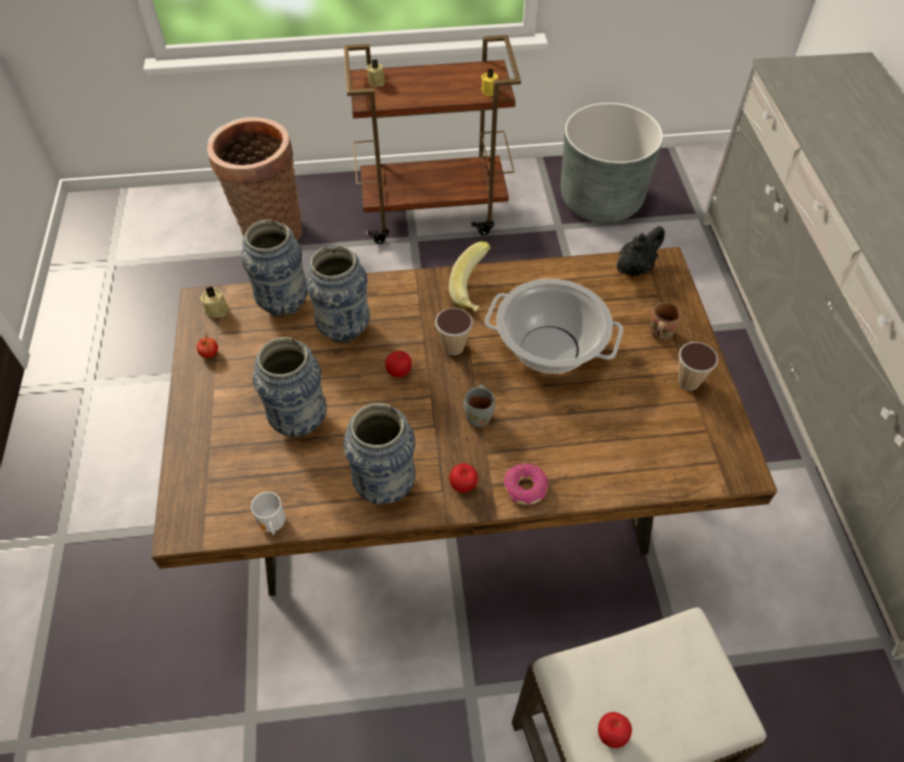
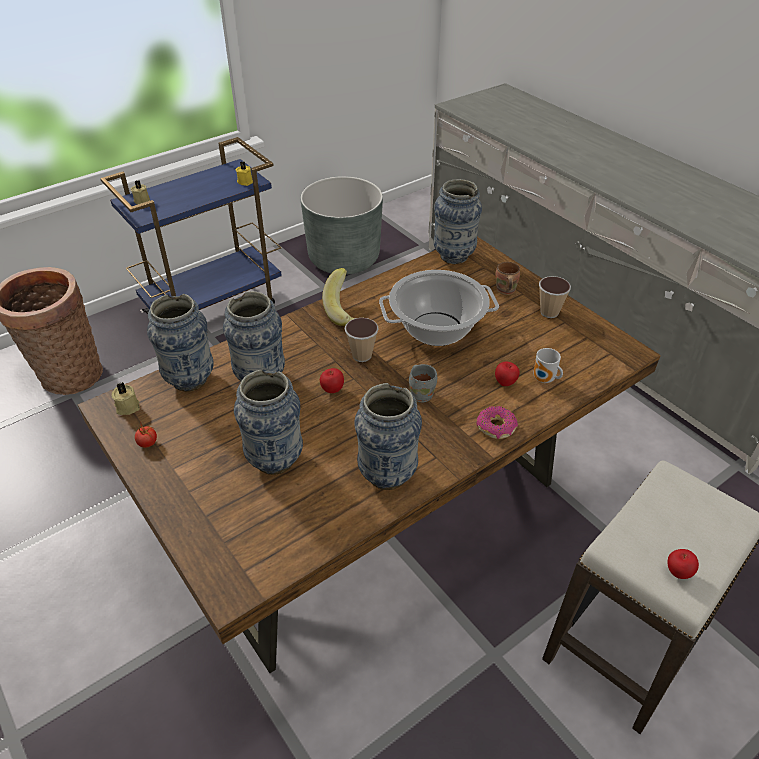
camera: 30 degrees left, 10 degrees down
(271, 525) = (313, 548): mug -> mug (544, 380)
(434, 215) = (216, 312): brown cart -> blue cart
(463, 486) = (449, 447): apple -> apple (505, 383)
(635, 268) = (454, 256): black teapot -> vase

